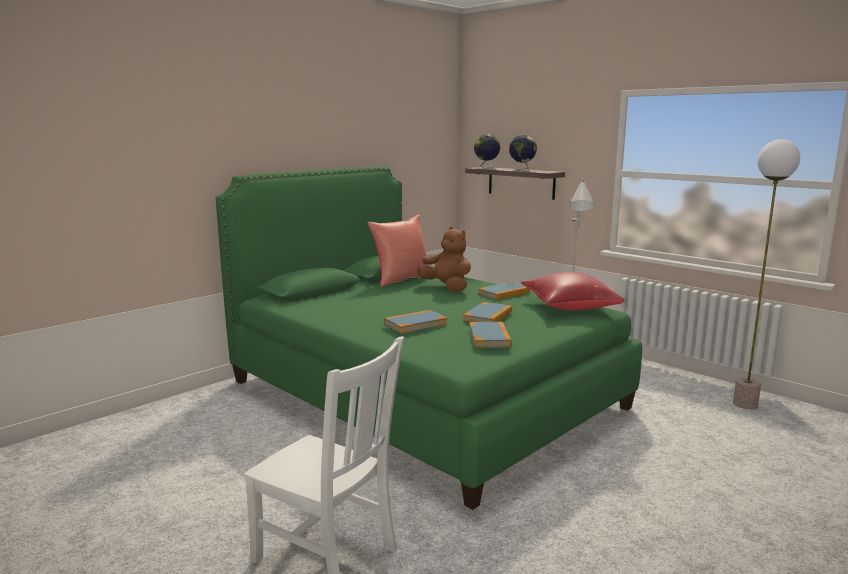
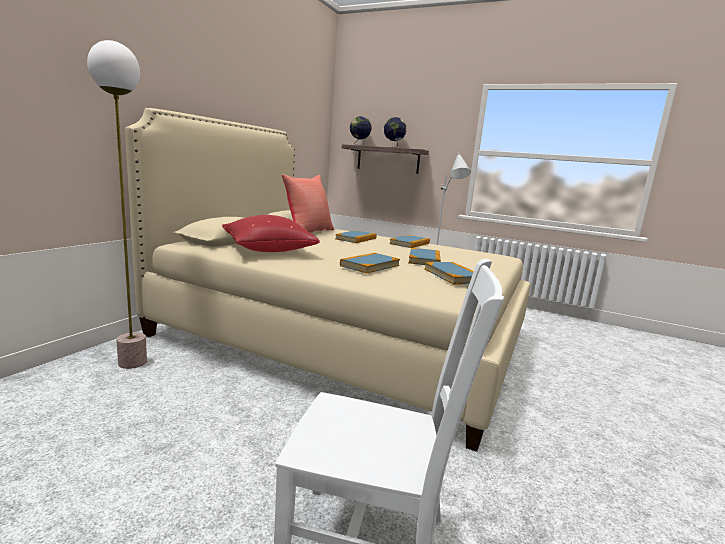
camera: 20 degrees left, 0 degrees up
(422, 394) = (342, 336): green bed -> beige bed
(446, 287) = (356, 239): brown plush toy -> book
(568, 307) = (475, 254): red pillow -> red pillow (267, 251)
(745, 404) = (584, 329): floor lamp -> floor lamp (132, 362)

